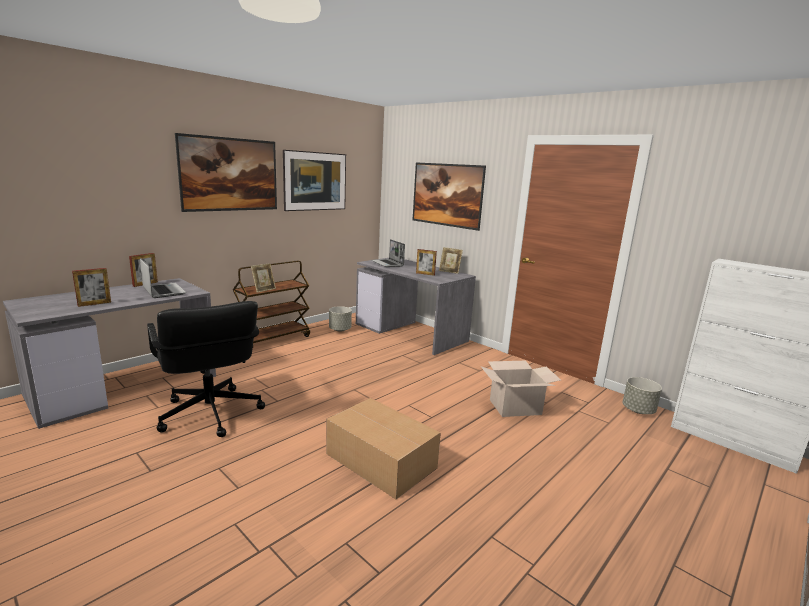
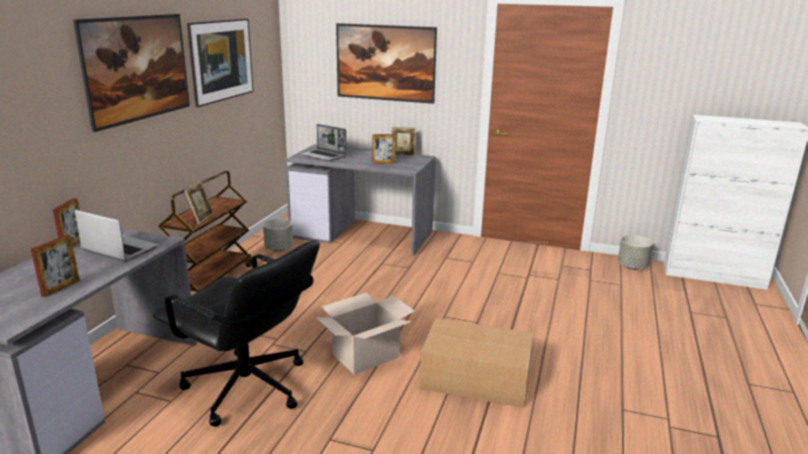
camera: 25 degrees left, 5 degrees up
(515, 407) = (538, 291): cardboard box -> cardboard box (366, 356)

